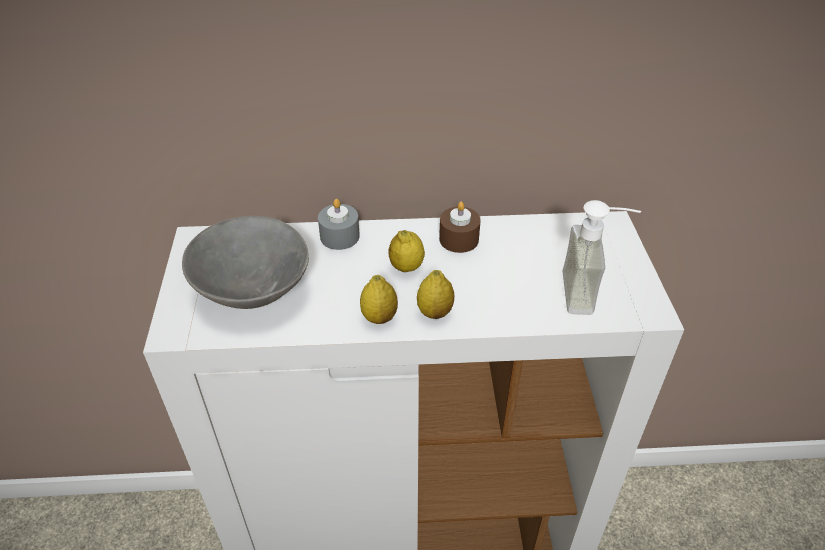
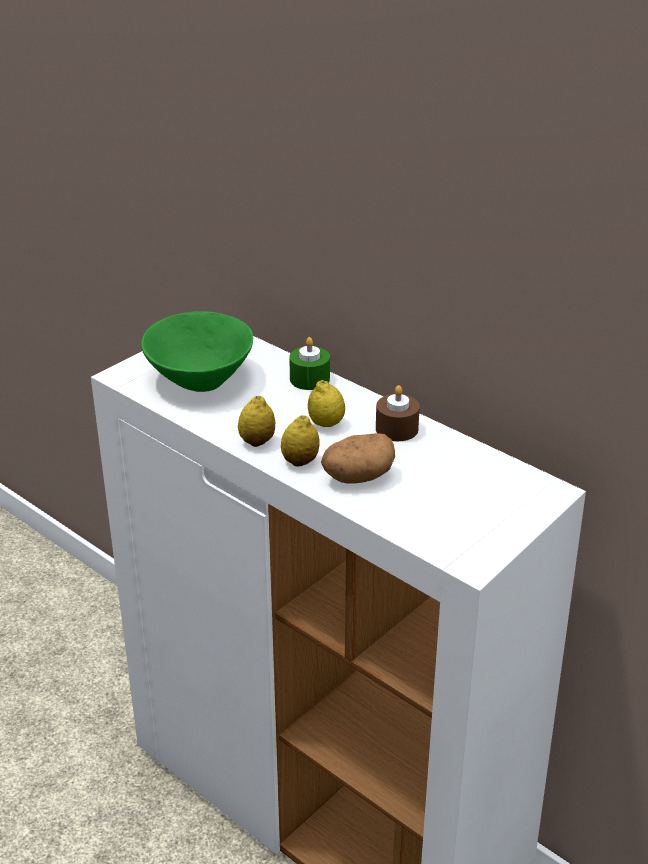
camera: 45 degrees right, 10 degrees down
(254, 292) = (200, 381): grey bowl -> green bowl
(339, 236) = (309, 379): grey candle -> green candle
(491, 296) = (357, 477): none -> potato
(590, 293) = (441, 521): soap dispenser -> none

